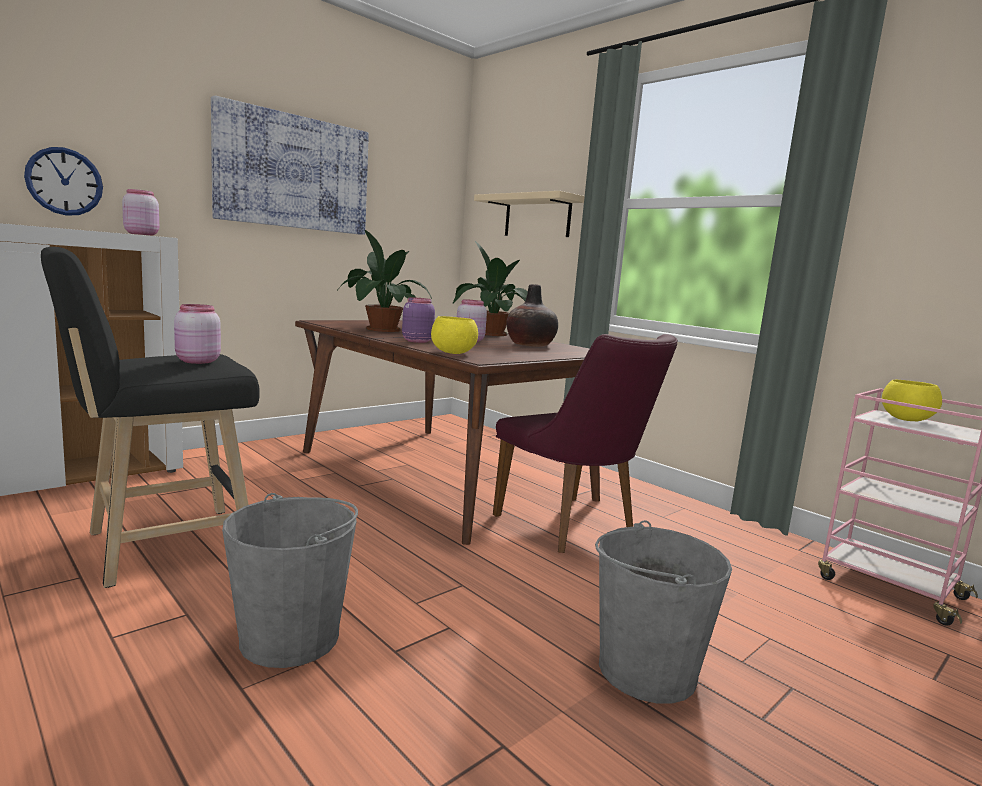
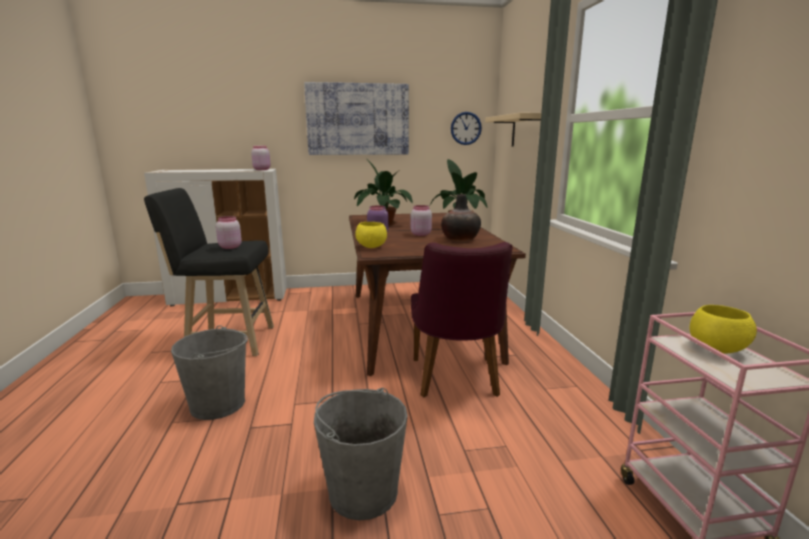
camera: 35 degrees right, 5 degrees up
(64, 181) = (232, 144): wall clock -> wall clock (466, 128)

